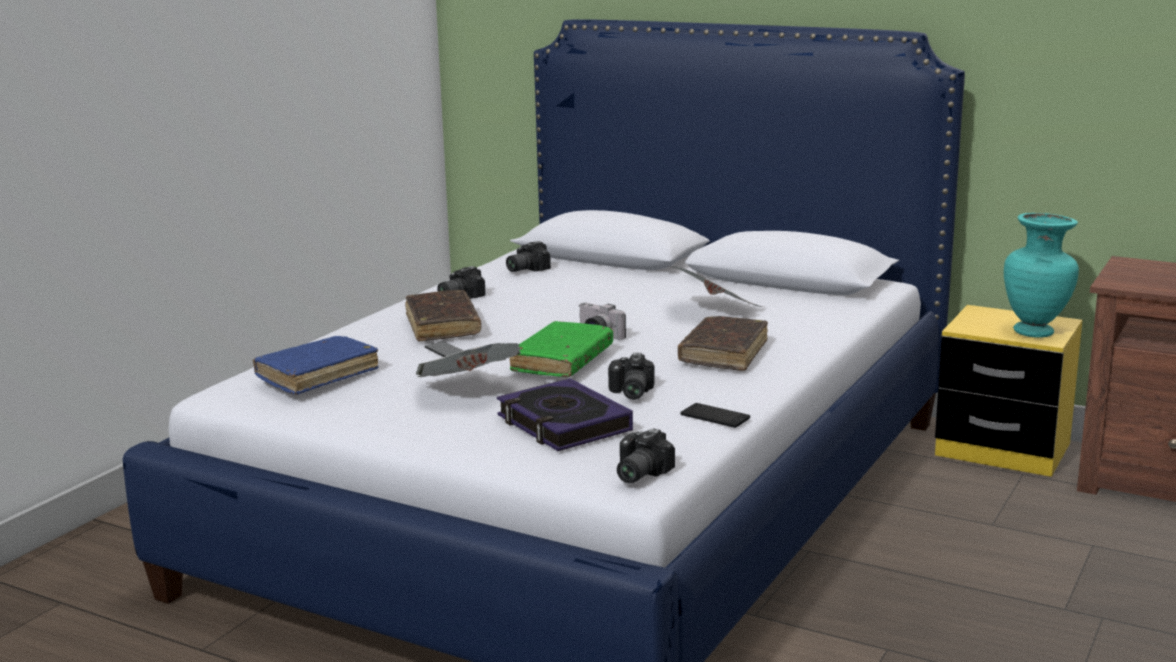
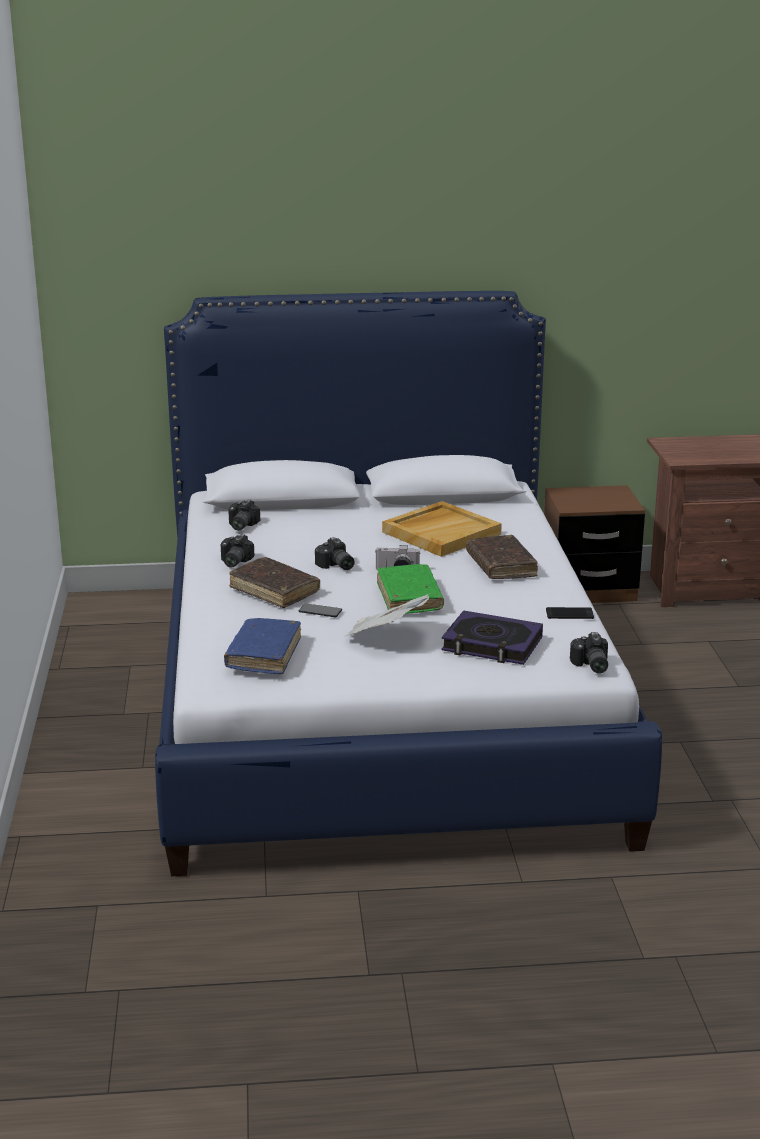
camera: 35 degrees left, 5 degrees up
(629, 393) = (492, 611): camera -> camera (335, 566)
(717, 311) = (441, 533): newspaper -> beige tray
(1002, 450) = (588, 589): yellow nightstand -> brown nightstand
(1035, 333) = (615, 502): turquoise vase -> none

